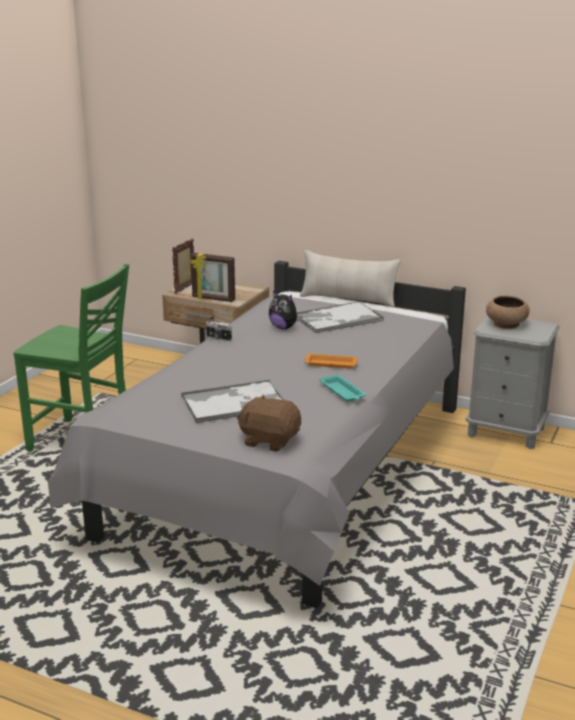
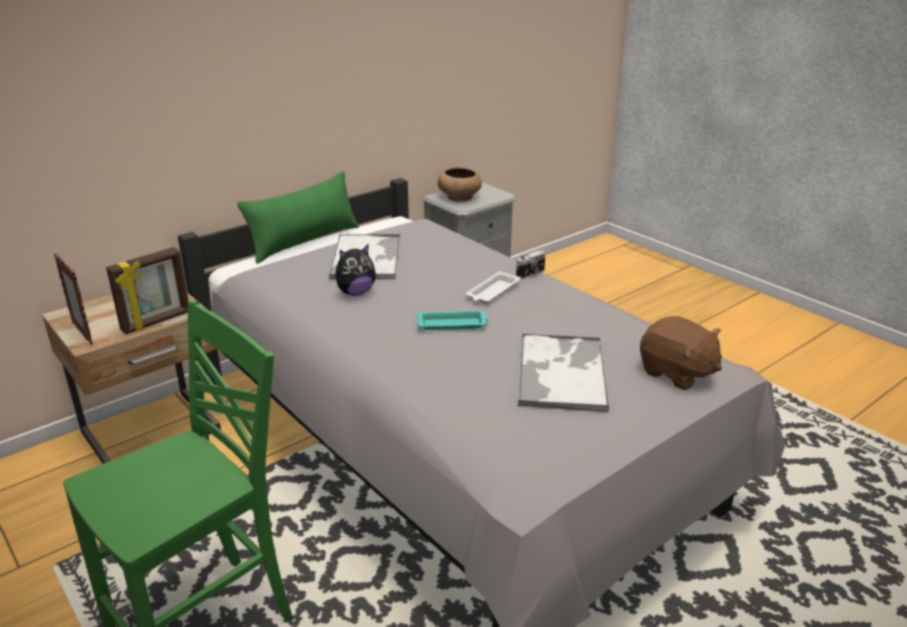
camera: 65 degrees left, 5 degrees up
(218, 338) = (342, 340): camera -> camera (531, 274)
(270, 440) = (676, 373): brown plush toy -> brown plush toy turned 90 degrees counterclockwise
(330, 364) = (492, 292): orange tray -> white tray
(342, 392) = (573, 303): turquoise tray -> turquoise tray (453, 324)
(348, 299) = (304, 242): beige pillow -> green pillow

